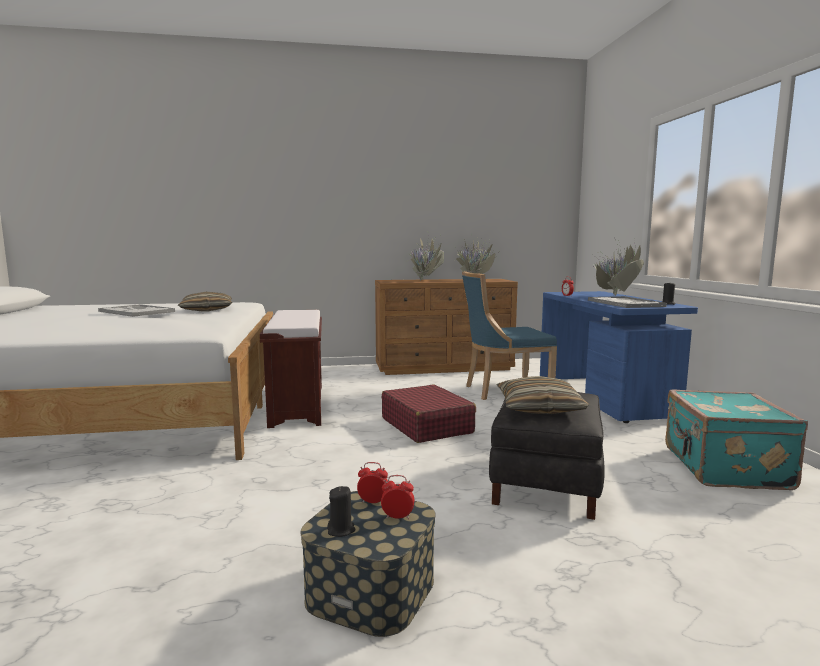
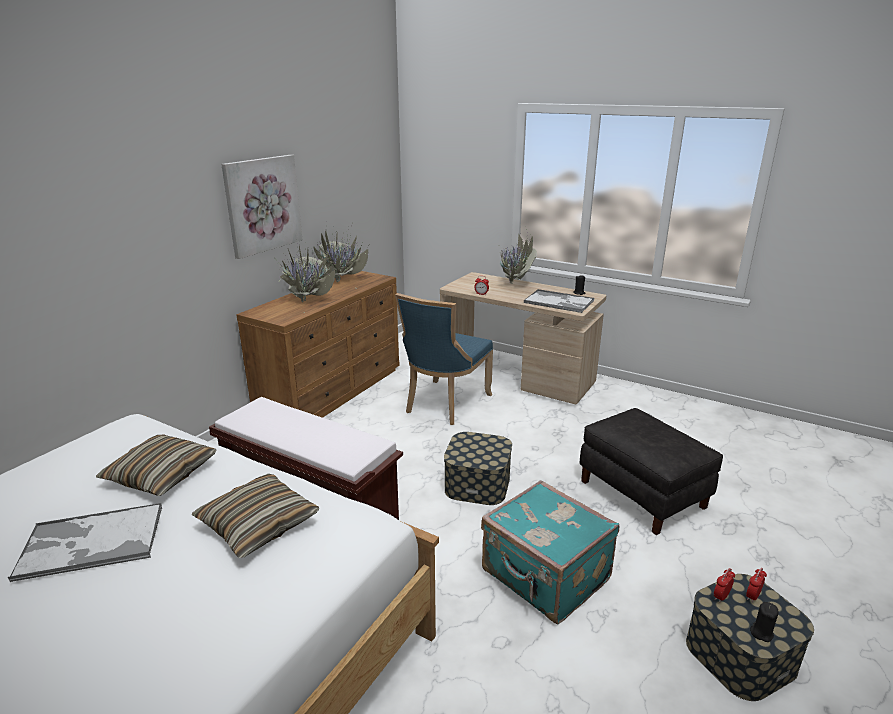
camera: 50 degrees left, 15 degrees up
(414, 208) = (262, 205): none -> picture
(426, 425) = (477, 484): red suitcase -> storage box
(539, 407) = (660, 446): pillow -> pillow (258, 524)
(604, 397) = (517, 378): blue desk -> beige desk
(723, 468) = (675, 421): turquoise suitcase -> turquoise suitcase (544, 577)

